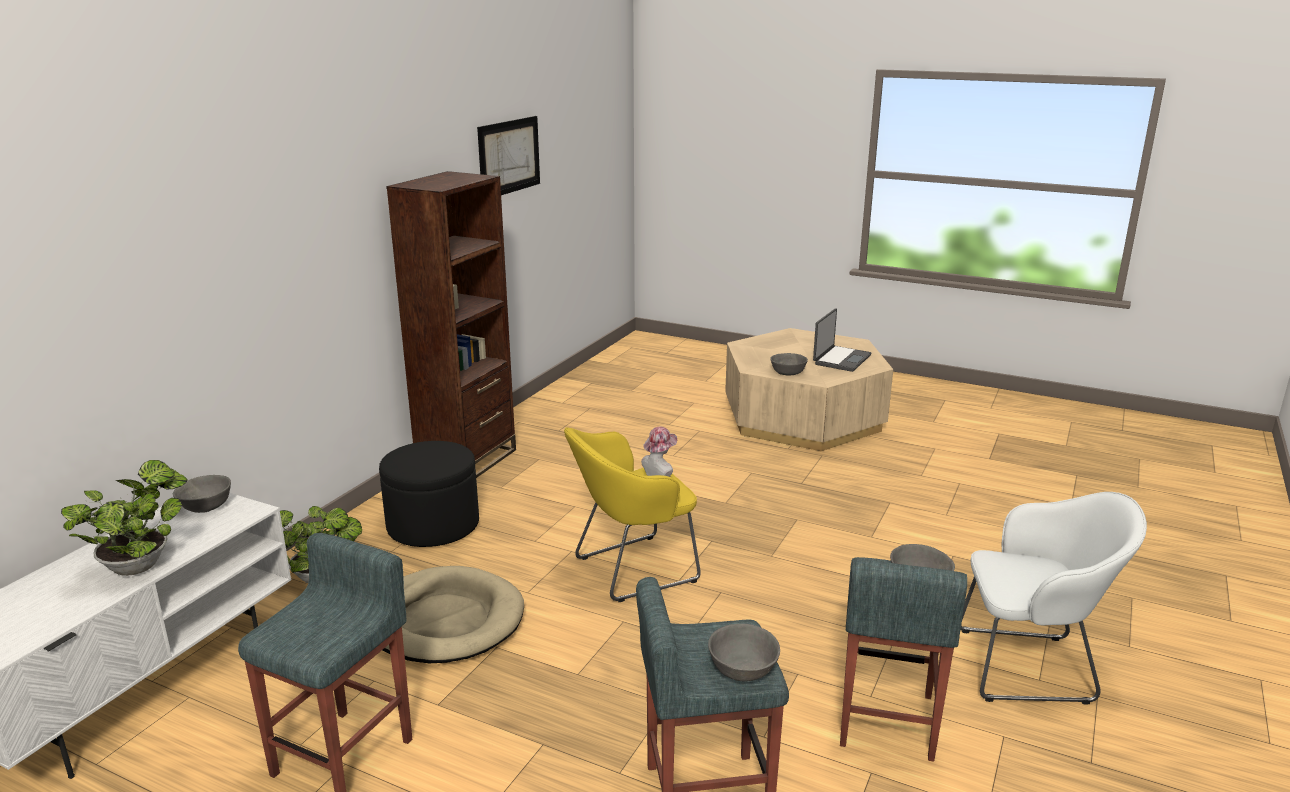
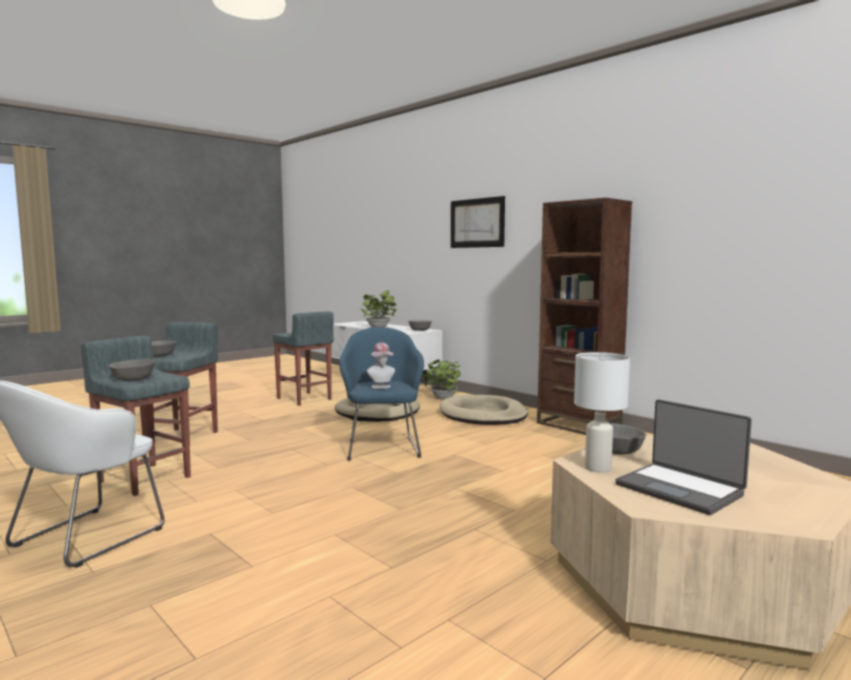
camera: 110 degrees right, 15 degrees down
(433, 525) = (483, 415): black ottoman -> beige dog bed
(509, 156) = (731, 196): picture -> picture (477, 223)
(630, 570) = (382, 447): yellow armchair -> blue armchair
(828, 376) = (598, 468): none -> white table lamp

